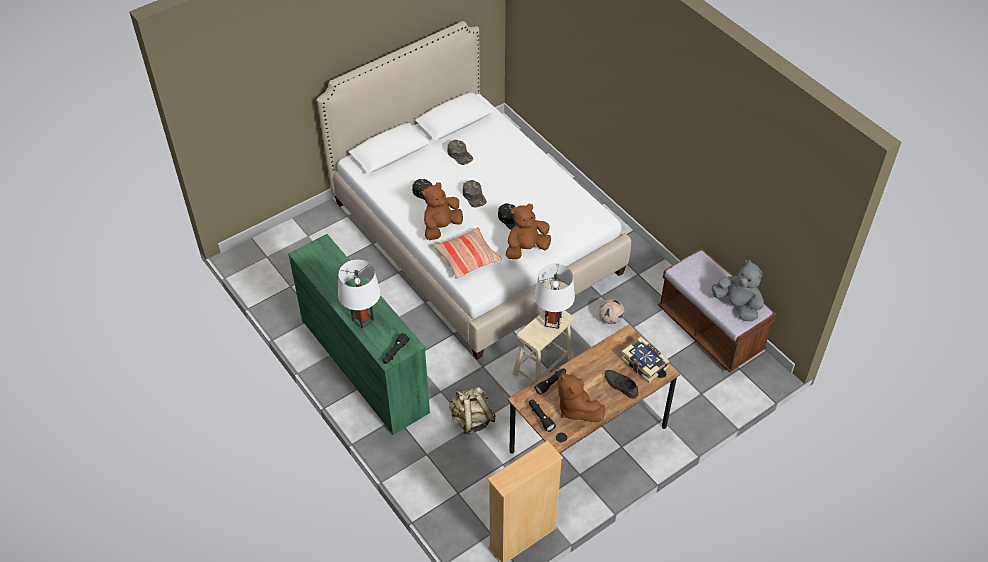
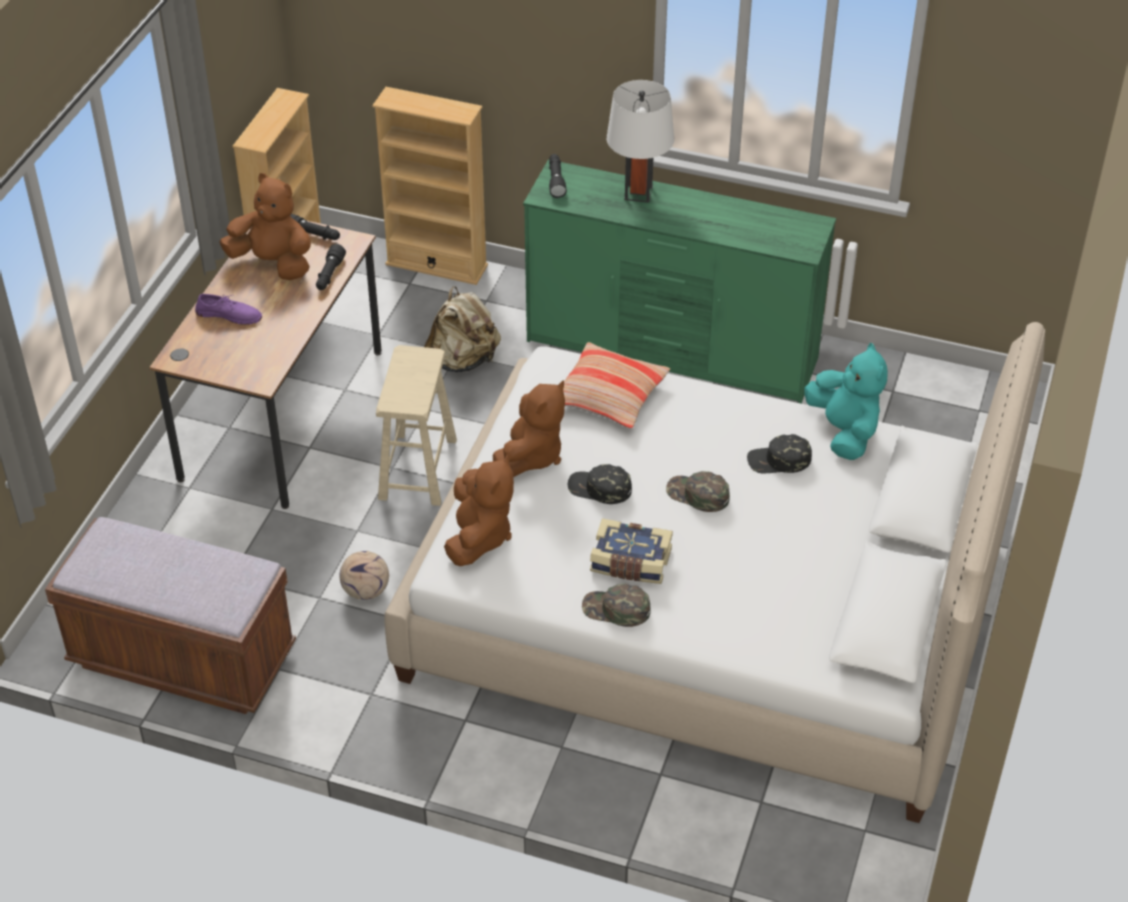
camera: 145 degrees right, 5 degrees down
(387, 192) = (844, 432): none -> turquoise plush toy
(432, 498) = (437, 265): none -> beige bookcase
(441, 227) = (697, 420): brown plush toy -> brown plush toy (479, 537)
(460, 155) = (802, 558): green cap -> green cap (616, 610)
(553, 321) = (404, 389): white table lamp -> none
(620, 385) = (229, 314): grey shoe -> purple shoe
(645, 363) = (211, 355): book -> book (630, 563)
(737, 305) = (119, 560): grey plush toy -> none

